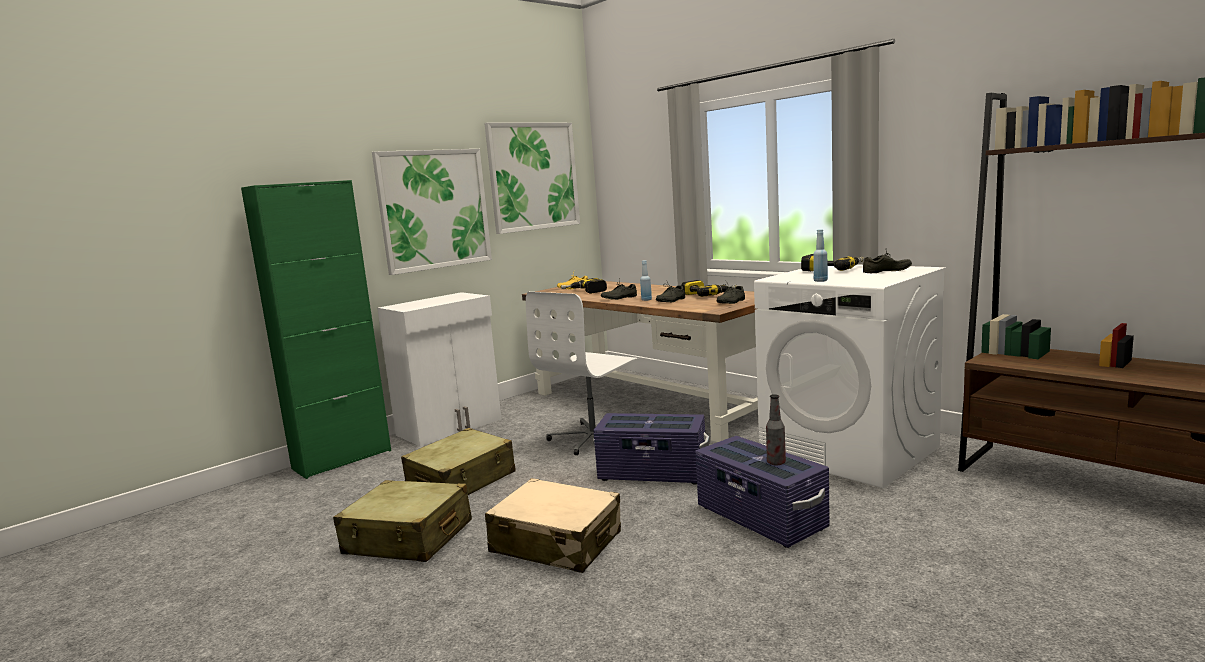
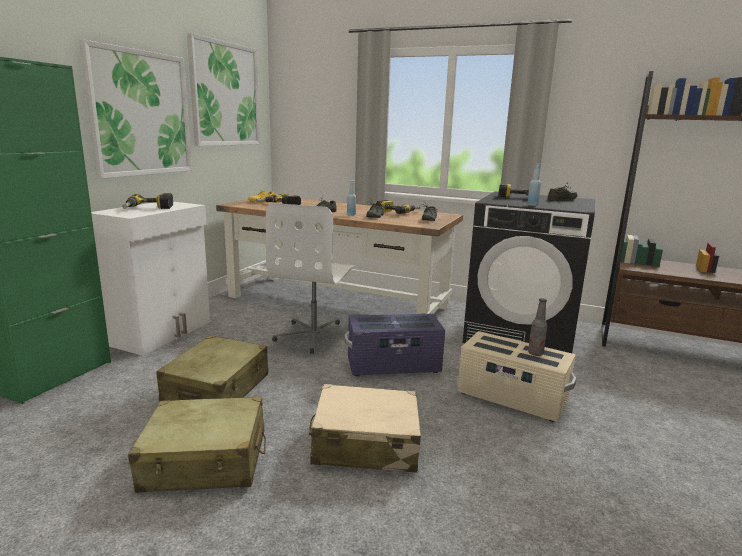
camera: 25 degrees left, 5 degrees up
(432, 301) = (148, 209): none -> power drill
(760, 518) = (512, 398): purple storage box -> beige storage box
(850, 451) = (521, 335): white washing machine -> black washing machine

